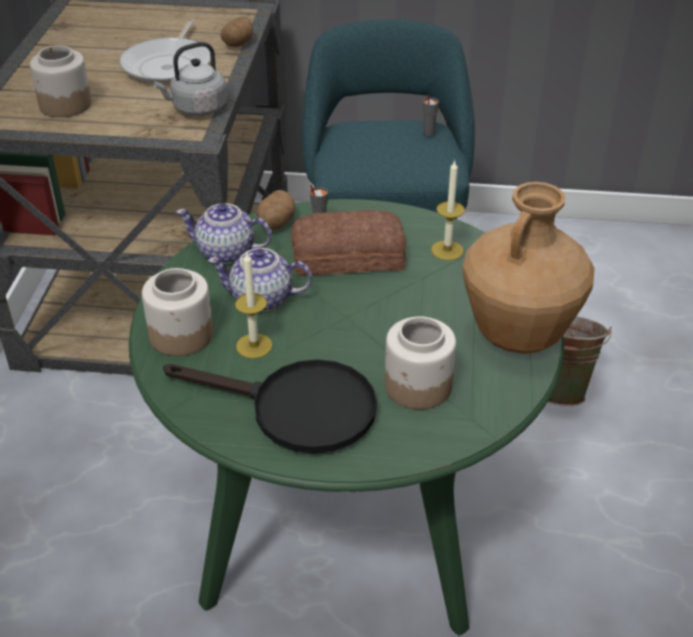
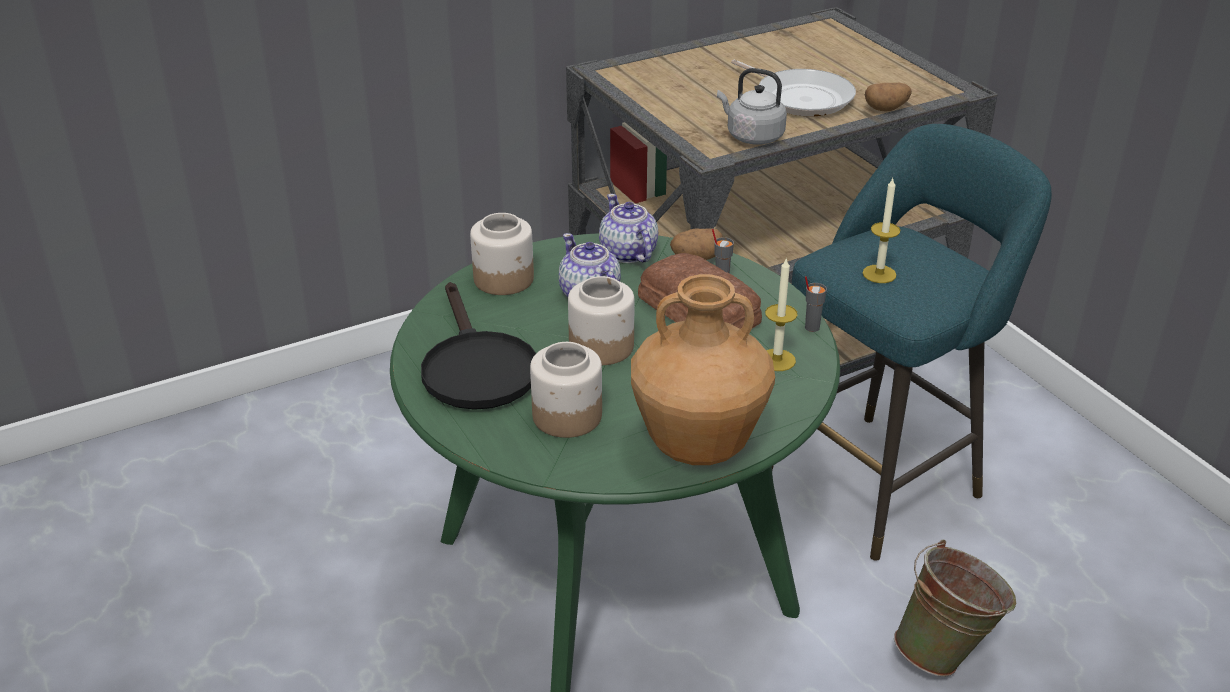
camera: 55 degrees right, 5 degrees down
(65, 105) = (676, 86): jar -> jar (601, 346)
(169, 65) = (800, 98): frying pan -> frying pan turned 105 degrees counterclockwise
(254, 346) = (528, 316): candle -> candle (879, 274)
(428, 133) = (959, 278): grey cup -> grey cup (811, 327)

